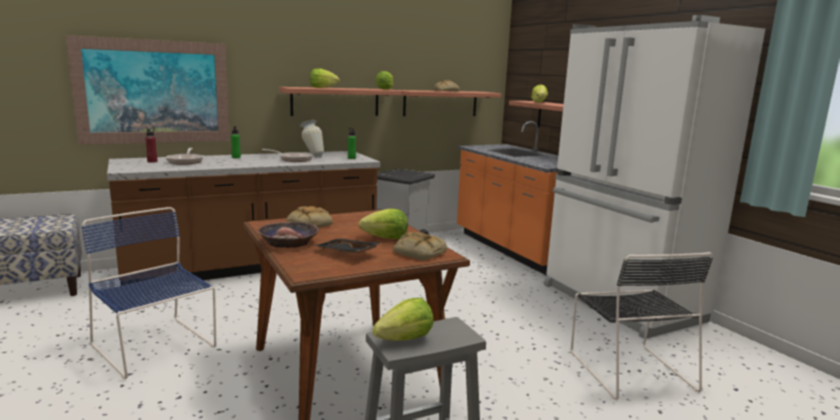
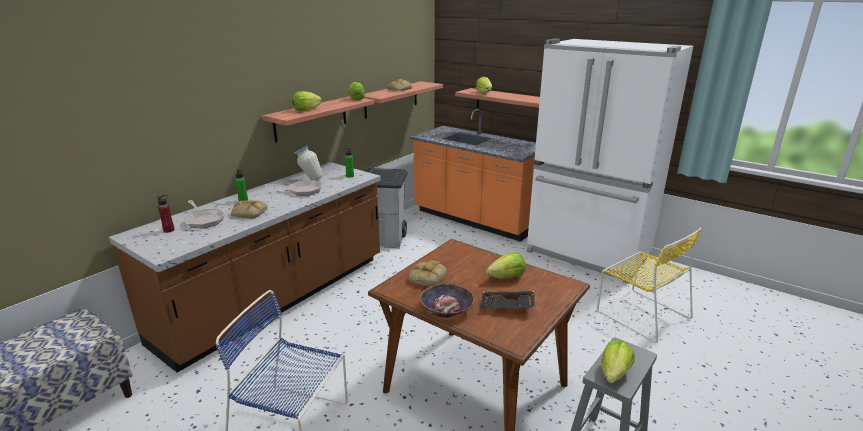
camera: 25 degrees left, 10 degrees up
(154, 92) = (142, 150): picture -> none
(418, 252) = (551, 288): bread -> bread (248, 213)
(629, 369) = (640, 313): black chair -> yellow chair

